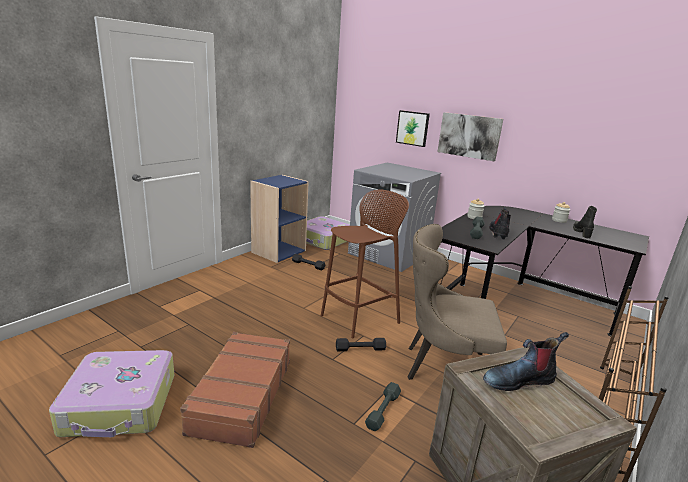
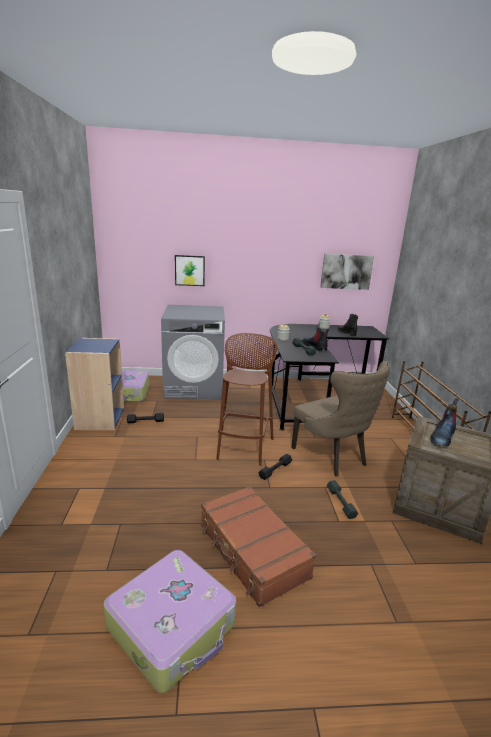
camera: 40 degrees left, 0 degrees up
(443, 367) = (332, 456): beige chair -> beige chair turned 90 degrees counterclockwise
(469, 136) = (243, 272): picture -> picture (346, 271)

